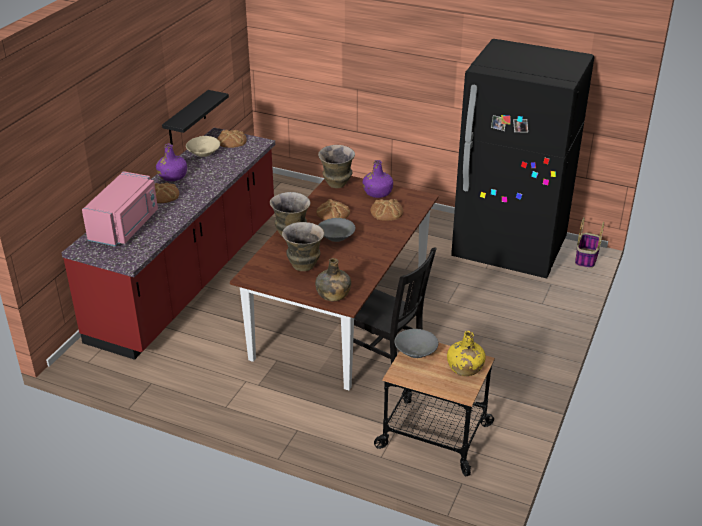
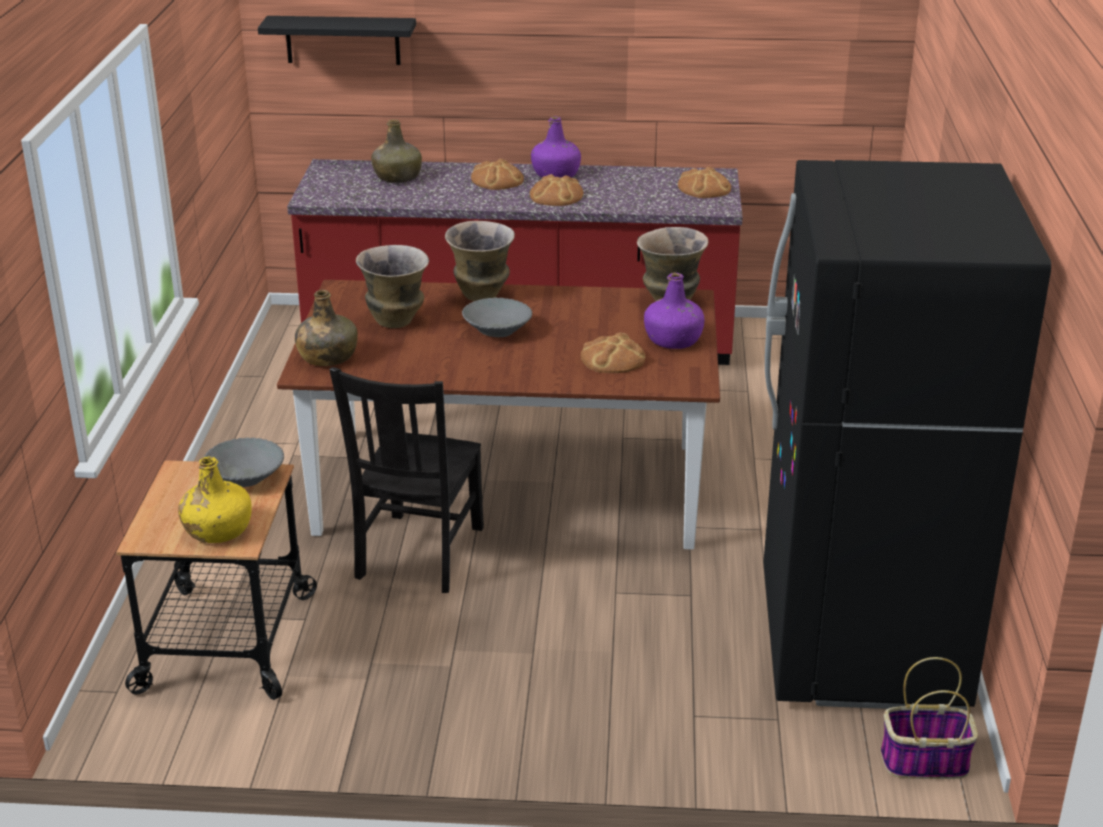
camera: 70 degrees right, 5 degrees down
(126, 226) = (397, 177): pink microwave -> green bottle
(187, 118) = (673, 121): black shelf -> black shelf (342, 40)
(203, 153) = (645, 178): beige bowl -> none
(333, 213) = (572, 315): bread -> bread (556, 196)

